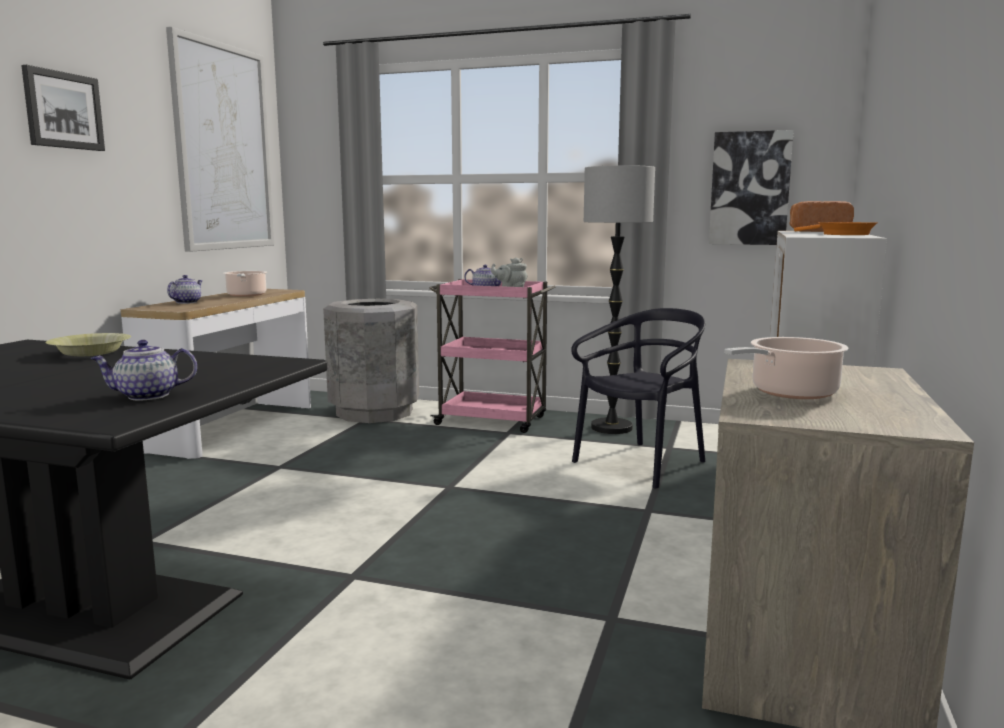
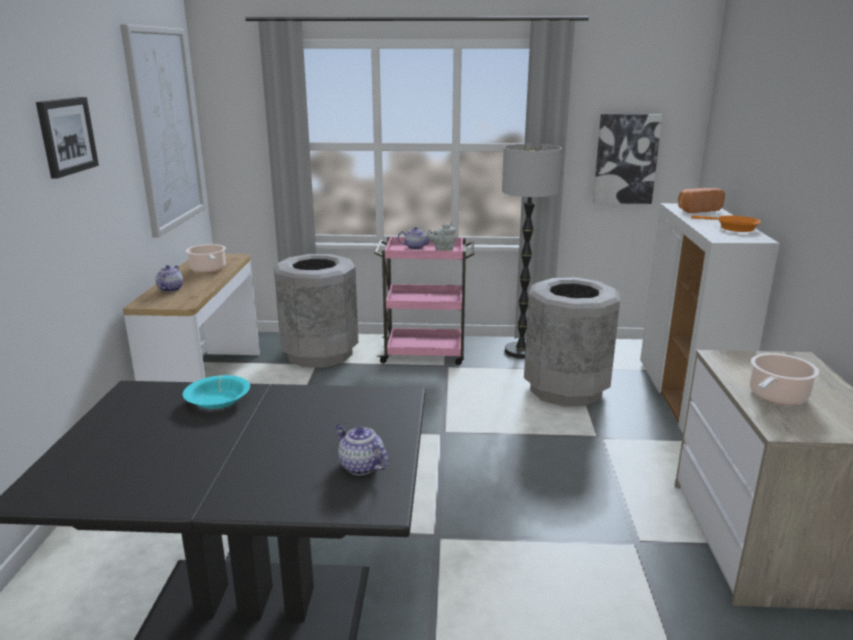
camera: 15 degrees left, 10 degrees up
(91, 353) = (218, 400): yellow bowl -> turquoise bowl
(146, 396) = (360, 466): teapot -> teapot turned 75 degrees clockwise
(641, 464) = (566, 389): black chair -> grey trash can

